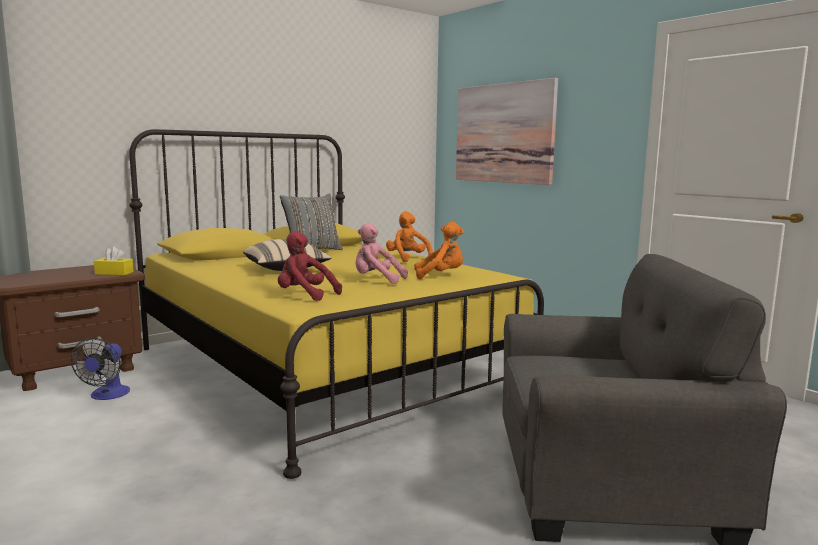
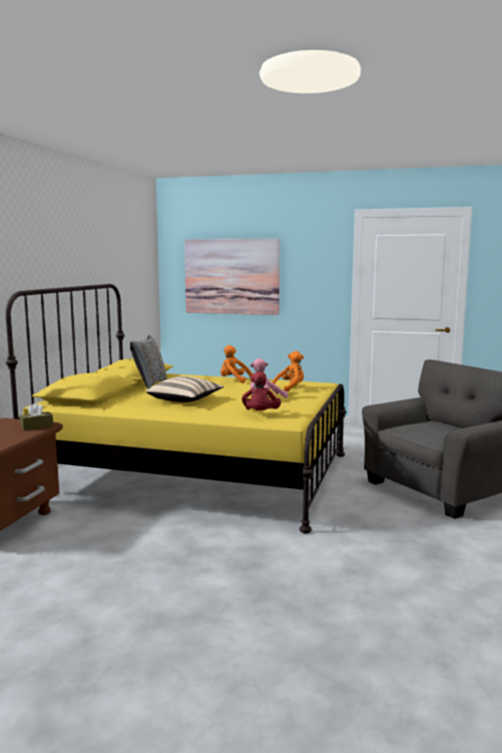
camera: 35 degrees left, 0 degrees up
(107, 395) = (77, 531): fan -> none
(114, 273) = (37, 426): yellow tissue box -> brown tissue box
(305, 295) = (260, 414): red plush toy -> red plush toy turned 75 degrees counterclockwise

